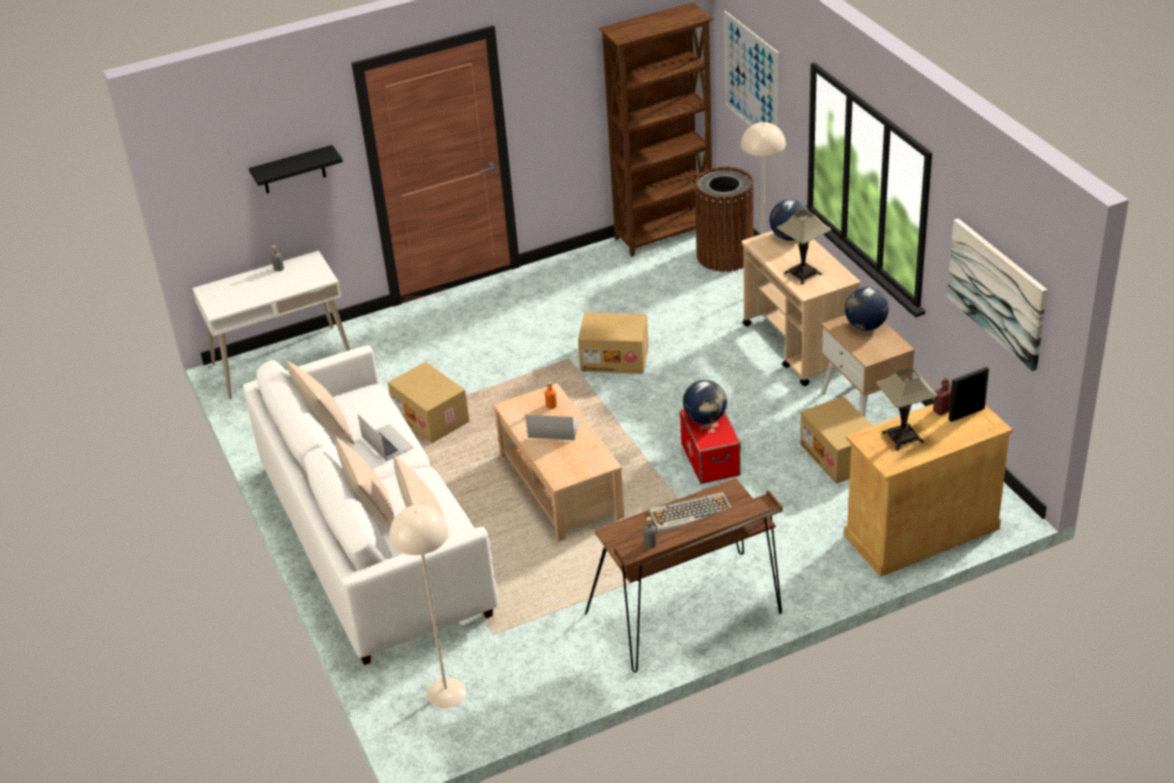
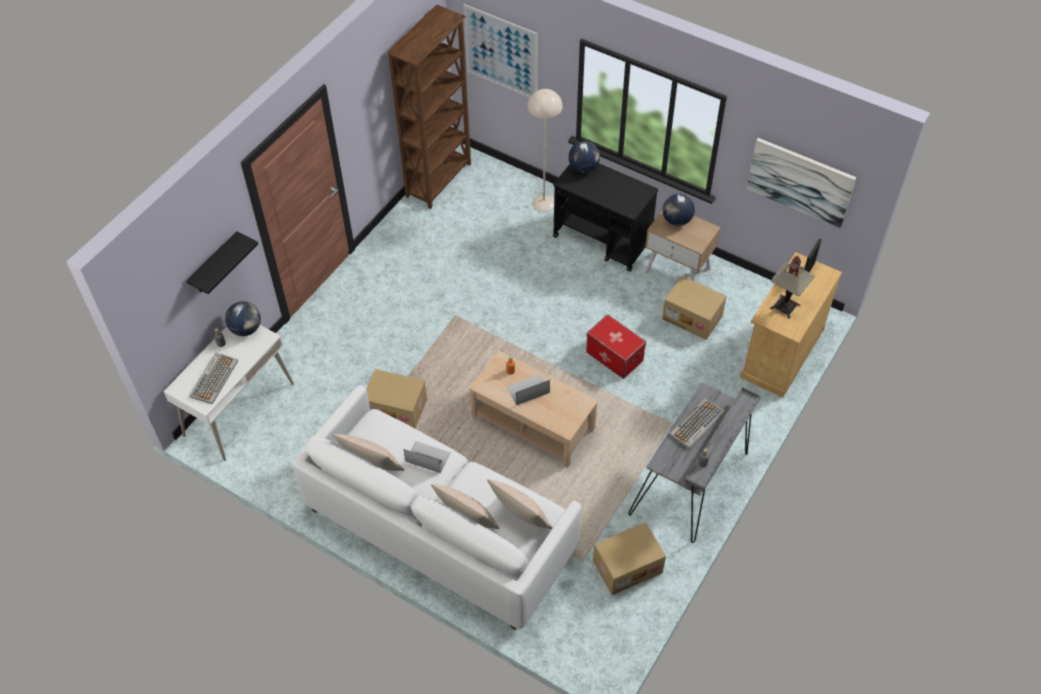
camera: 35 degrees left, 15 degrees up
(245, 293) = (214, 378): none -> keyboard
(445, 693) = (587, 621): beige floor lamp -> none
(615, 358) = (487, 301): cardboard box -> cardboard box (627, 565)
(688, 615) = (692, 483): brown desk -> grey desk
(705, 419) = (609, 332): globe -> globe (246, 329)
(725, 255) = (496, 183): brown trash can -> none
(799, 346) = (602, 240): beige cart -> black cart
(803, 273) = (616, 196): table lamp -> none

